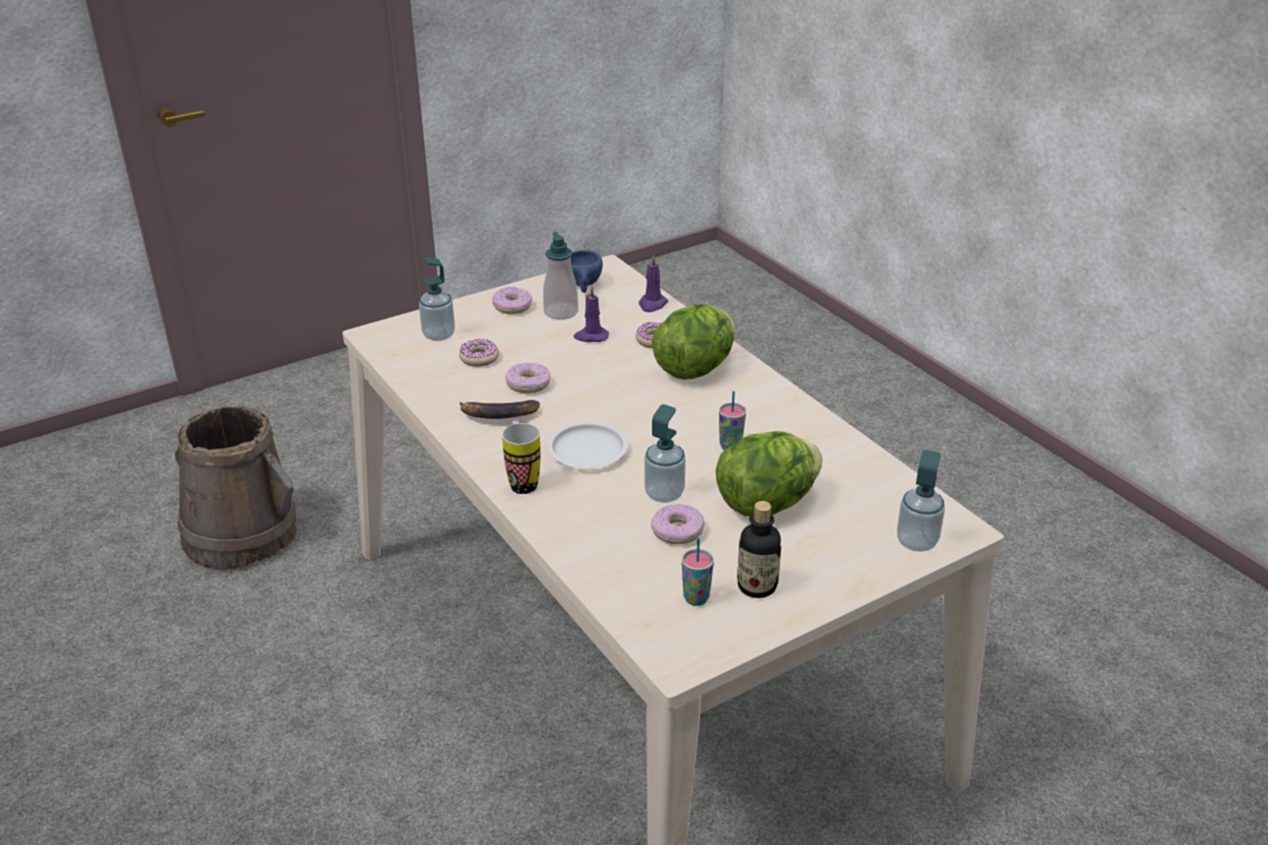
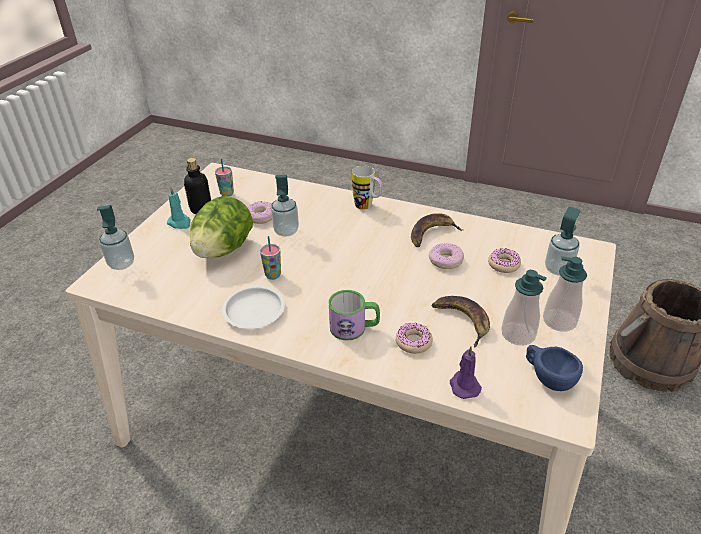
camera: 145 degrees right, 5 degrees up
(512, 306) = (559, 321): donut -> soap dispenser
(587, 450) = (355, 236): white plate -> white plate (254, 311)
(591, 336) = (463, 321): purple candle -> banana
(694, 369) = (354, 327): lettuce -> mug
(804, 574) = (180, 223): none -> turquoise candle

